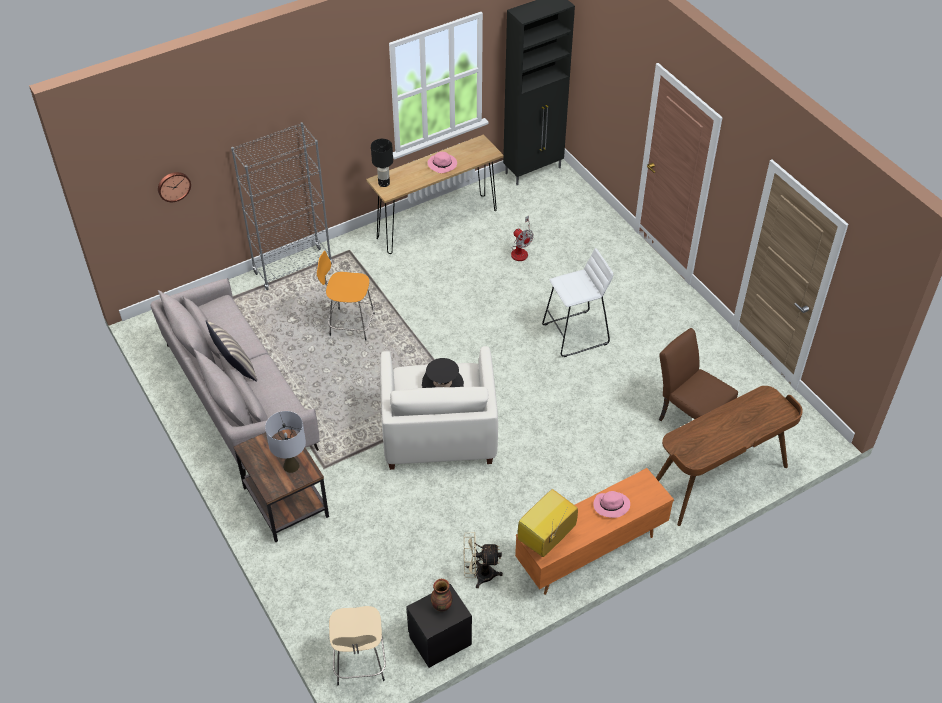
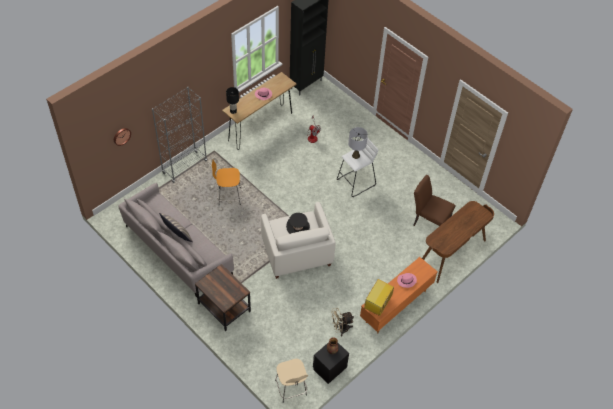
camera: 15 degrees left, 5 degrees up
(291, 466) = (230, 289): grey table lamp -> grey table lamp (356, 155)

